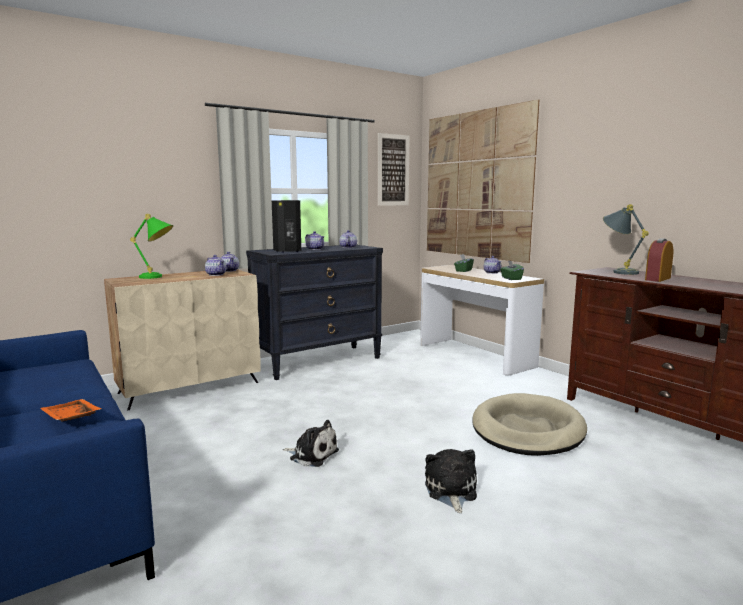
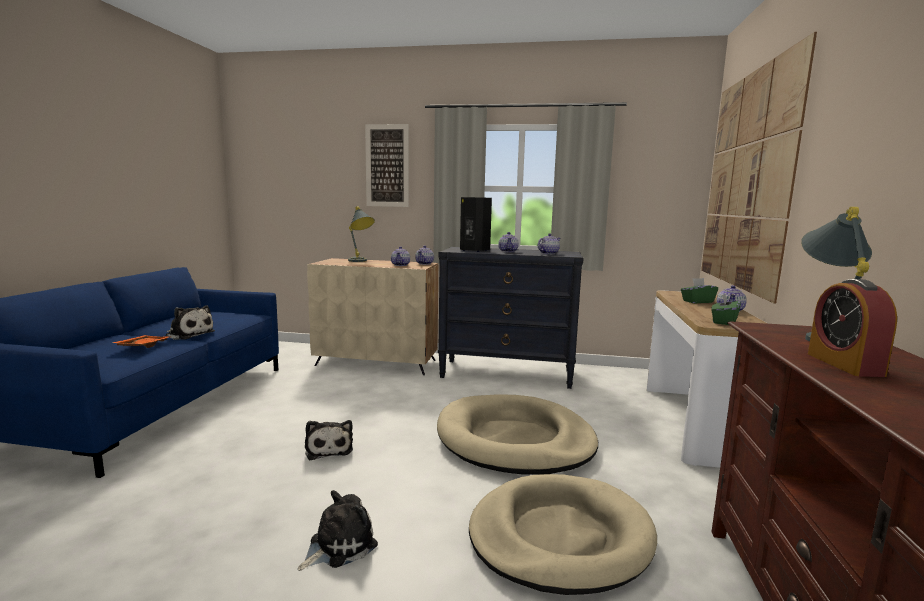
camera: 45 degrees right, 0 degrees up
(70, 395) = (189, 334): none -> plush toy
(158, 277) = (360, 261): green table lamp -> grey table lamp
(393, 170) = (661, 164): picture -> picture (387, 166)
(413, 398) = (514, 440): none -> beige dog bed
(657, 279) = (844, 364): alarm clock -> alarm clock turned 90 degrees counterclockwise

